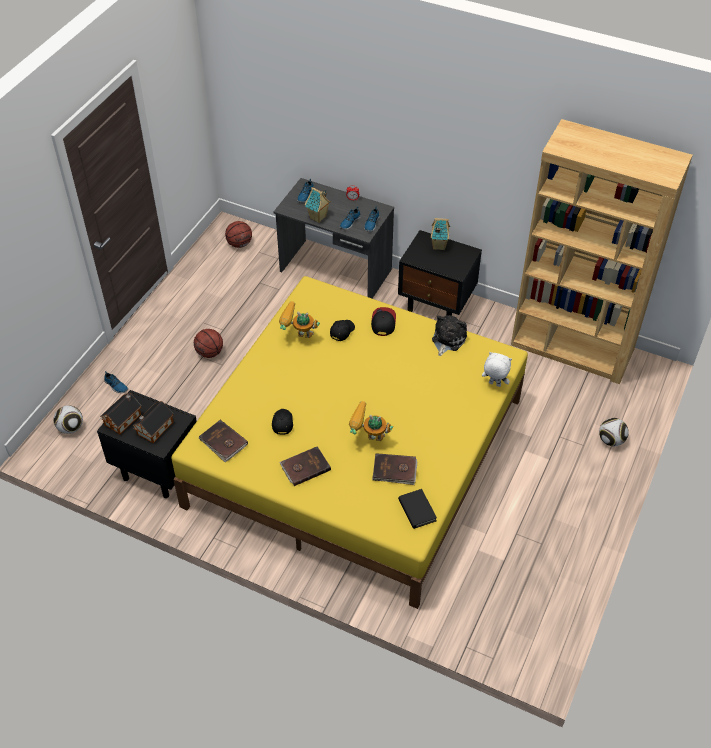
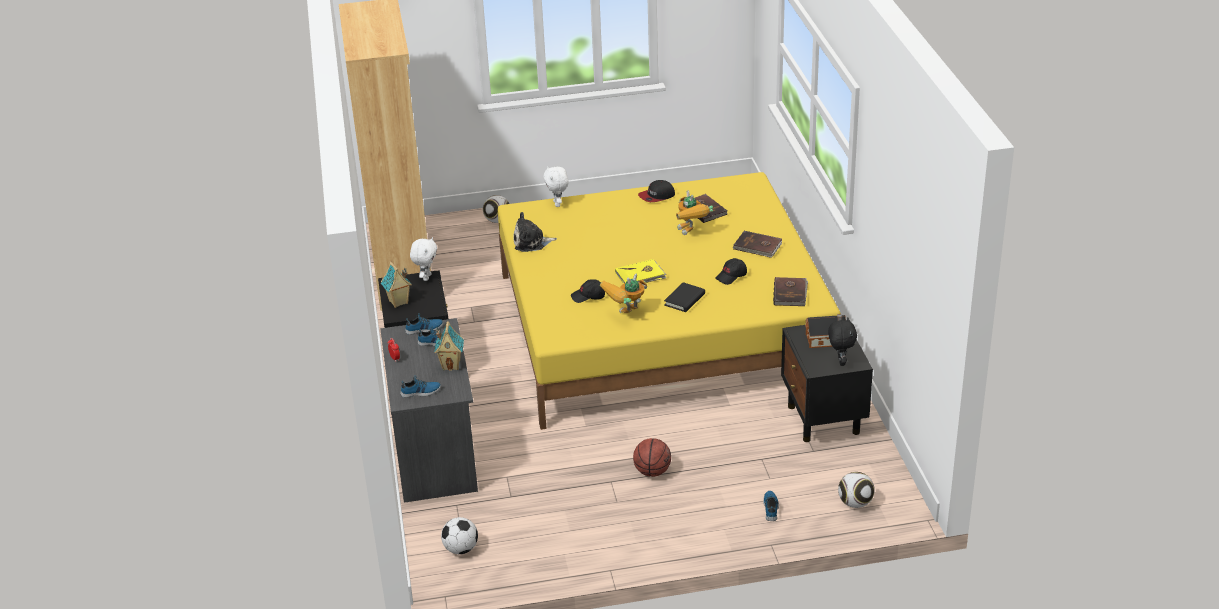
camera: 125 degrees left, 15 degrees down
(124, 419) = (840, 361): toy house -> black plush toy
(239, 244) = (461, 549): basketball -> football
(297, 337) = (626, 315): toy robot -> toy robot turned 75 degrees clockwise
(339, 373) = (640, 275): none -> yellow book
(383, 322) = (549, 281): cap -> cap (656, 196)
(417, 510) = (726, 188): black book -> black book (684, 299)
(458, 271) = (426, 277): none -> white plush toy

